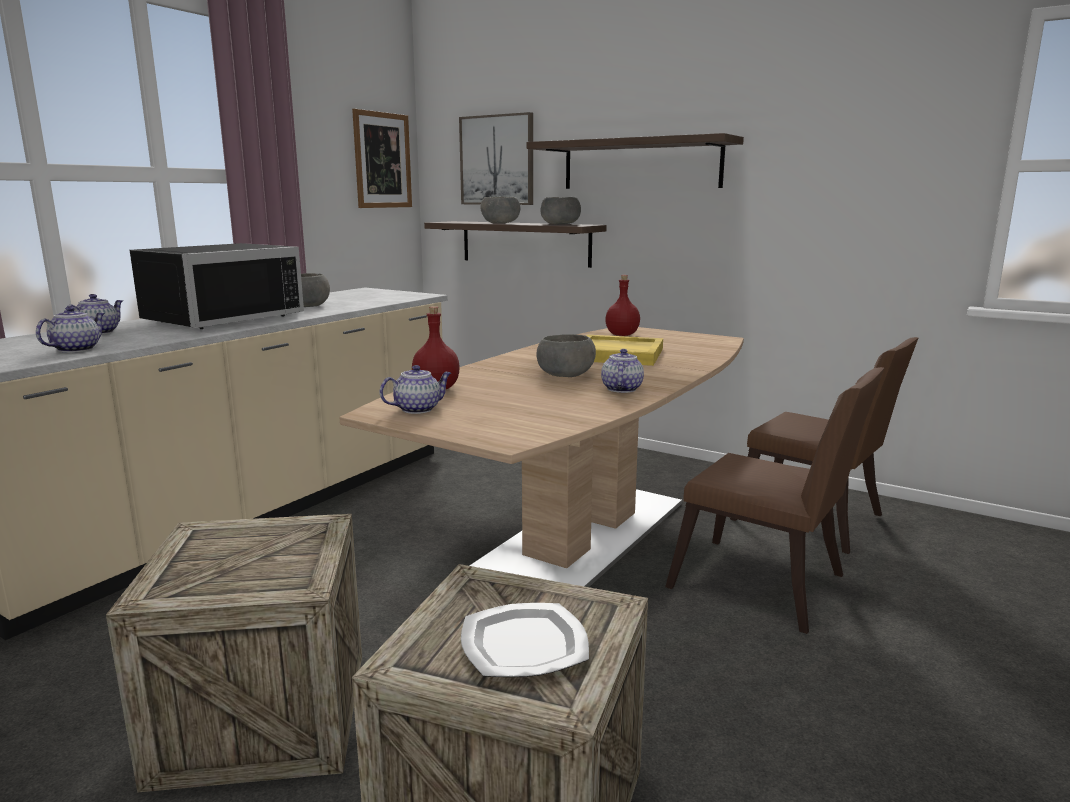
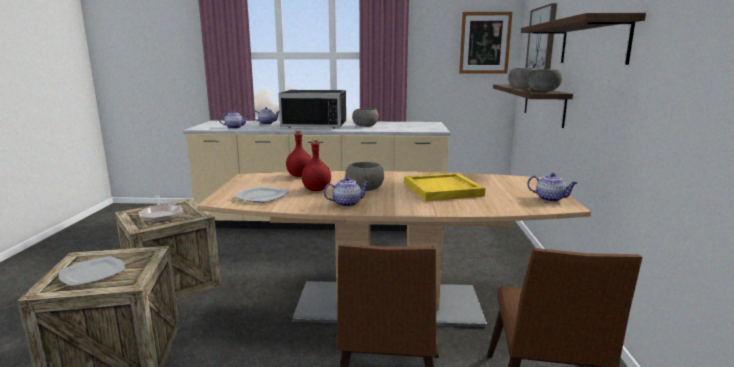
camera: 60 degrees right, 0 degrees up
(249, 559) = (161, 215): none -> frying pan
(418, 409) = (260, 180): teapot -> teapot (550, 199)
(522, 417) = (261, 196): none -> plate
(622, 335) = (509, 182): red bottle -> red bottle (316, 190)

